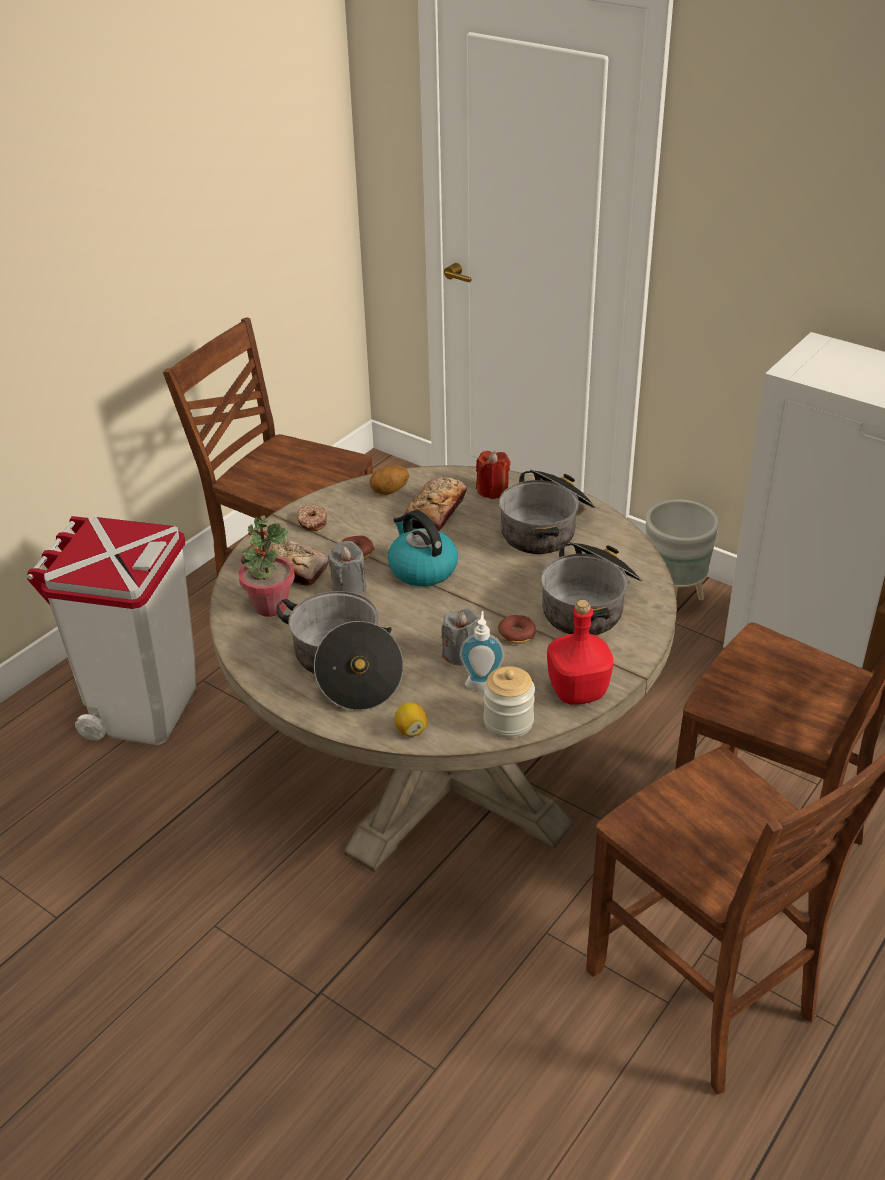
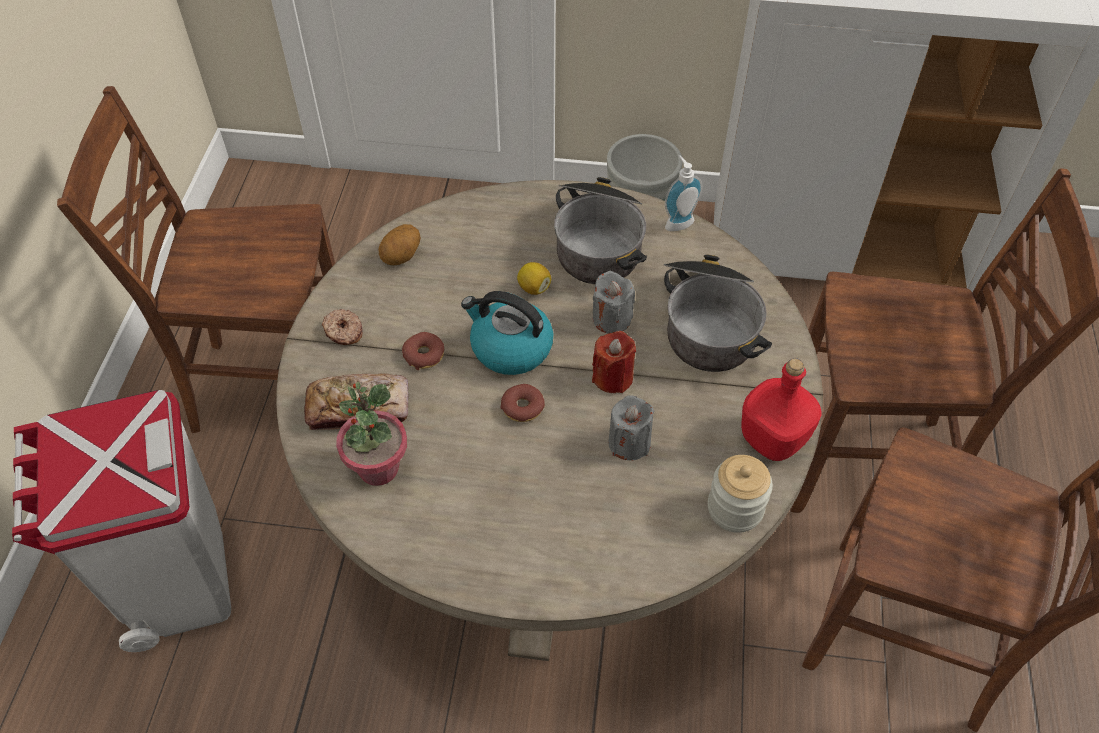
camera: 30 degrees left, 15 degrees up
(344, 667) = (520, 515): cooking pot -> none
(349, 587) = (448, 405): grey candle -> grey candle (611, 319)
(411, 730) = (648, 566): lemon -> lemon (534, 288)
(436, 511) = (470, 265): bread -> none
(482, 682) = (674, 470): soap dispenser -> soap dispenser (677, 222)
(492, 490) = (511, 215): red candle -> red candle (613, 377)
(516, 634) = (665, 393): donut -> donut (522, 407)

